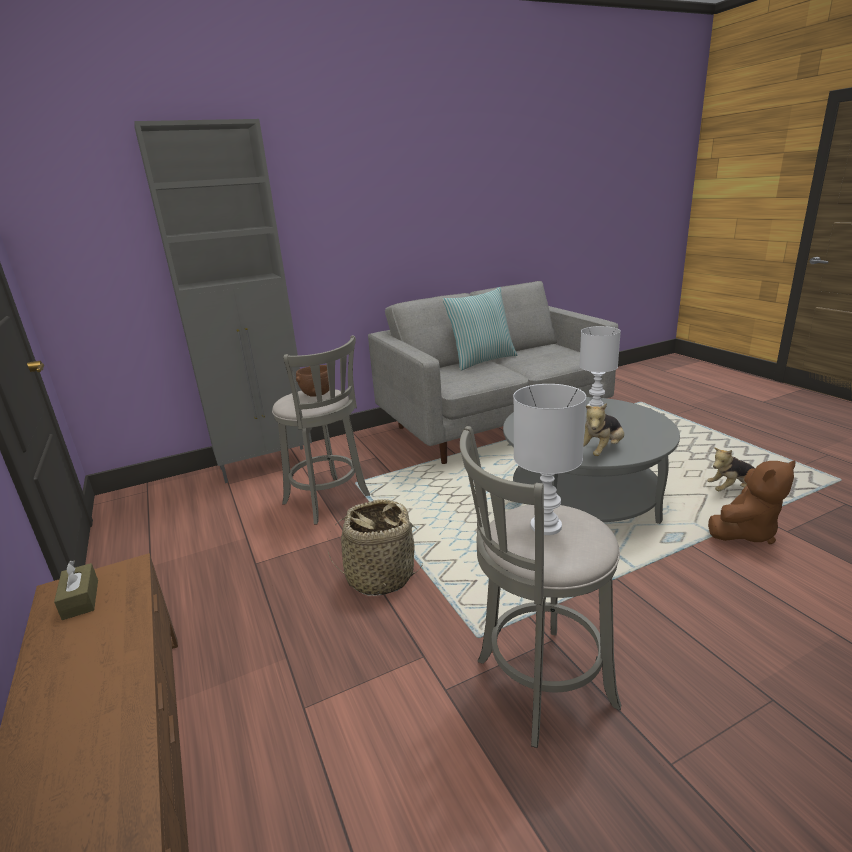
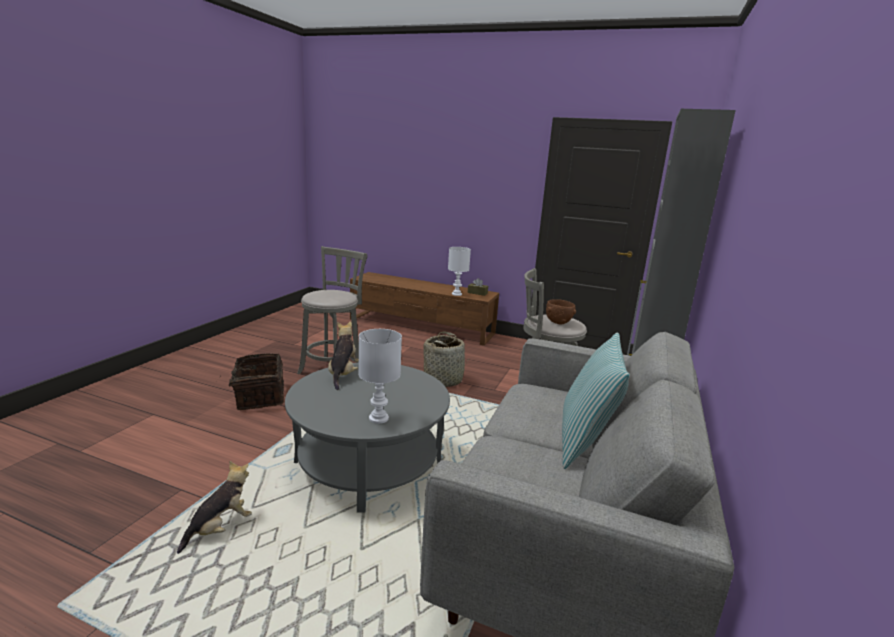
camera: 135 degrees right, 5 degrees down
(546, 527) = (332, 294): white table lamp -> white table lamp (456, 294)
(710, 657) = (258, 396): none -> basket
(745, 532) = (221, 476): brown plush toy -> none

